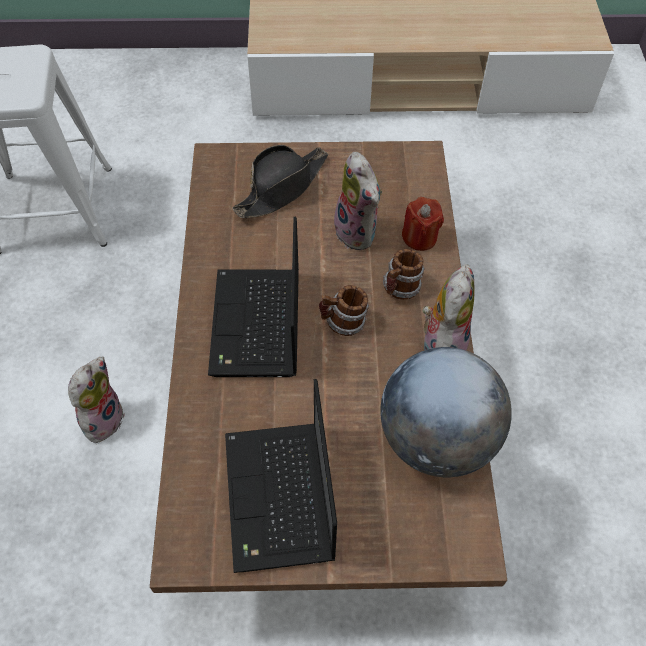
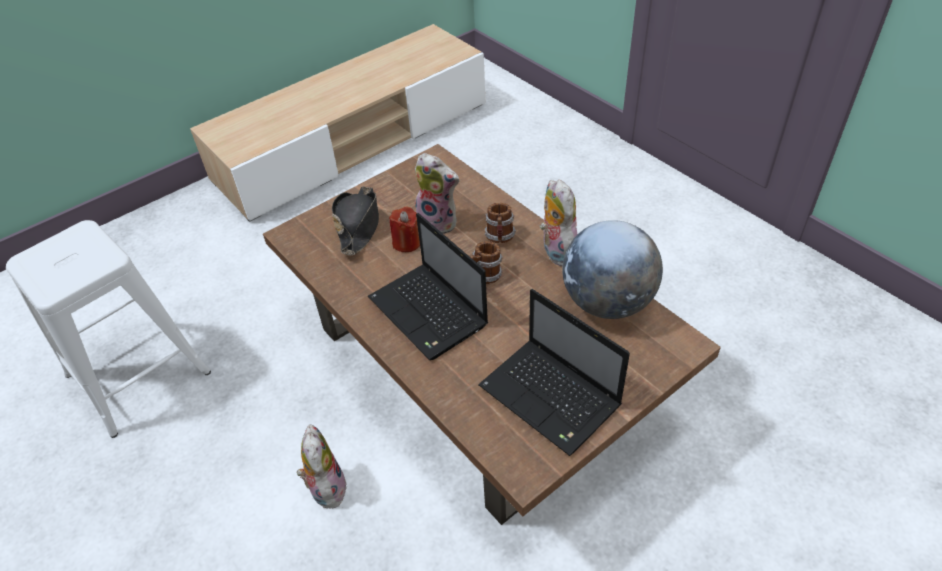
camera: 35 degrees left, 10 degrees down
(420, 237) = (481, 203): red candle -> red candle (407, 242)

